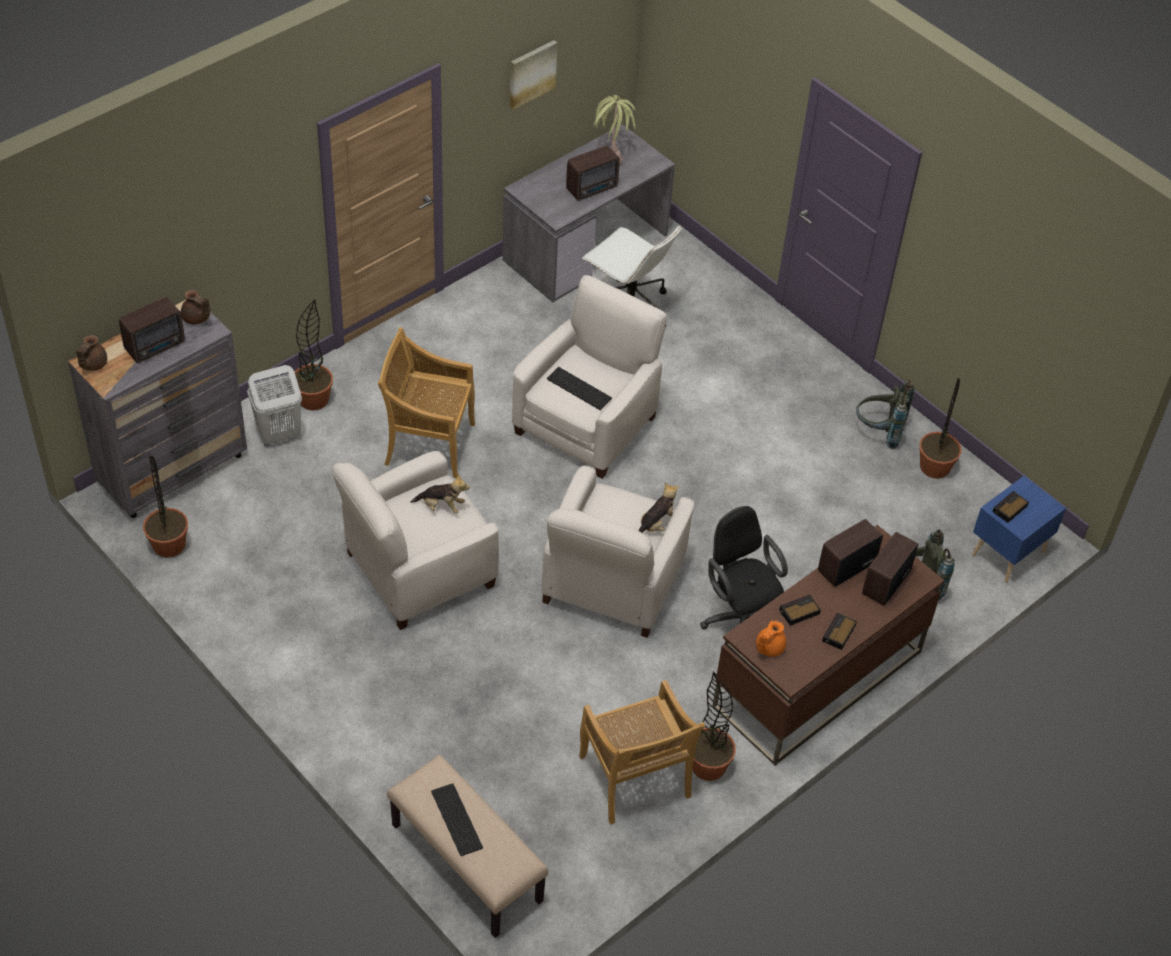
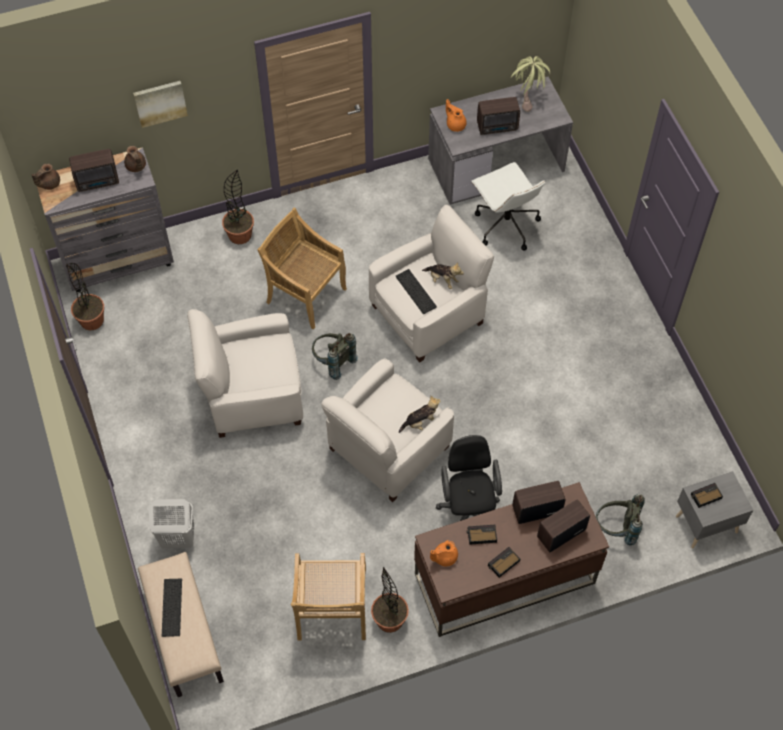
camera: 25 degrees right, 10 degrees up
(278, 435) = (203, 256): white laundry basket -> white laundry basket (177, 538)
(441, 506) = (270, 358): plush toy -> plush toy (442, 280)
(531, 73) = (460, 29): picture -> picture (160, 102)
(542, 197) = (455, 124): none -> orange teapot
(879, 431) = (652, 388): grey backpack -> grey backpack (333, 362)
(934, 467) = (683, 432): potted plant -> none
(1006, 553) = (705, 523): blue nightstand -> grey nightstand

